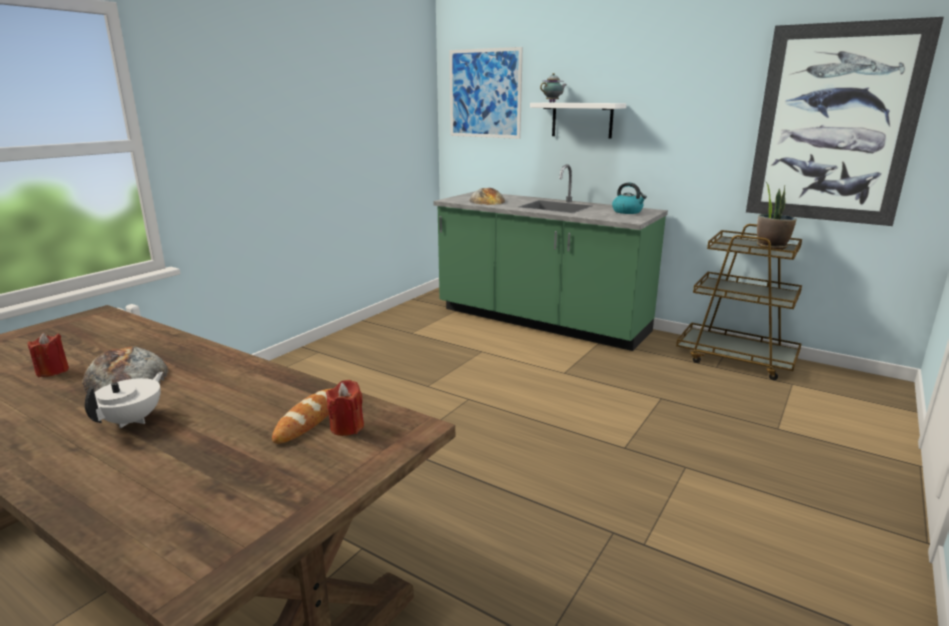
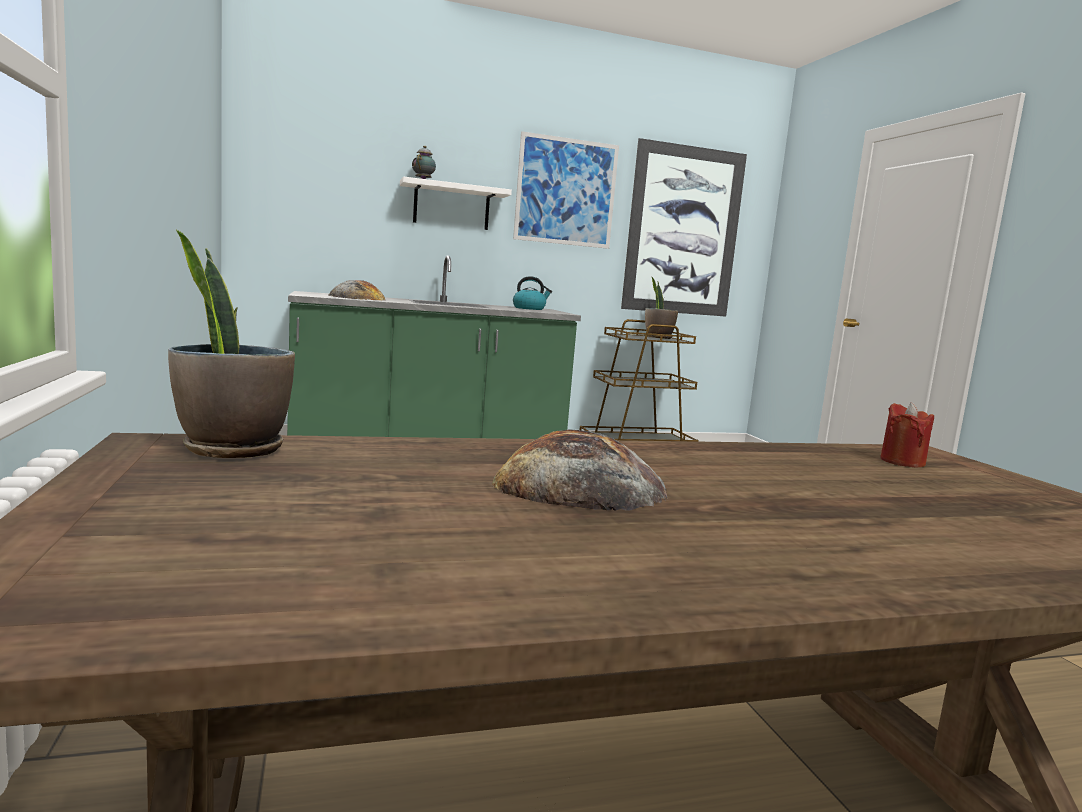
camera: 50 degrees left, 10 degrees down
(52, 371) = (444, 509): red candle -> none
(105, 322) = (232, 449): none -> potted plant
(133, 420) = (778, 510): white teapot -> none
(309, 419) = (867, 465): bread -> none
(485, 93) = (310, 158): picture -> picture (566, 192)

